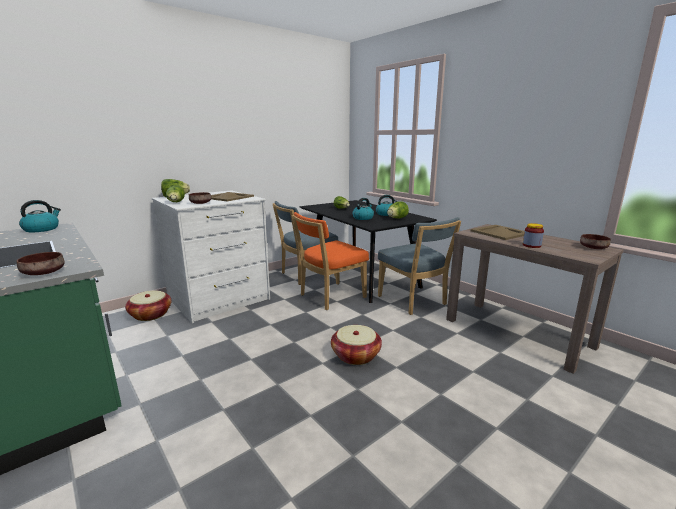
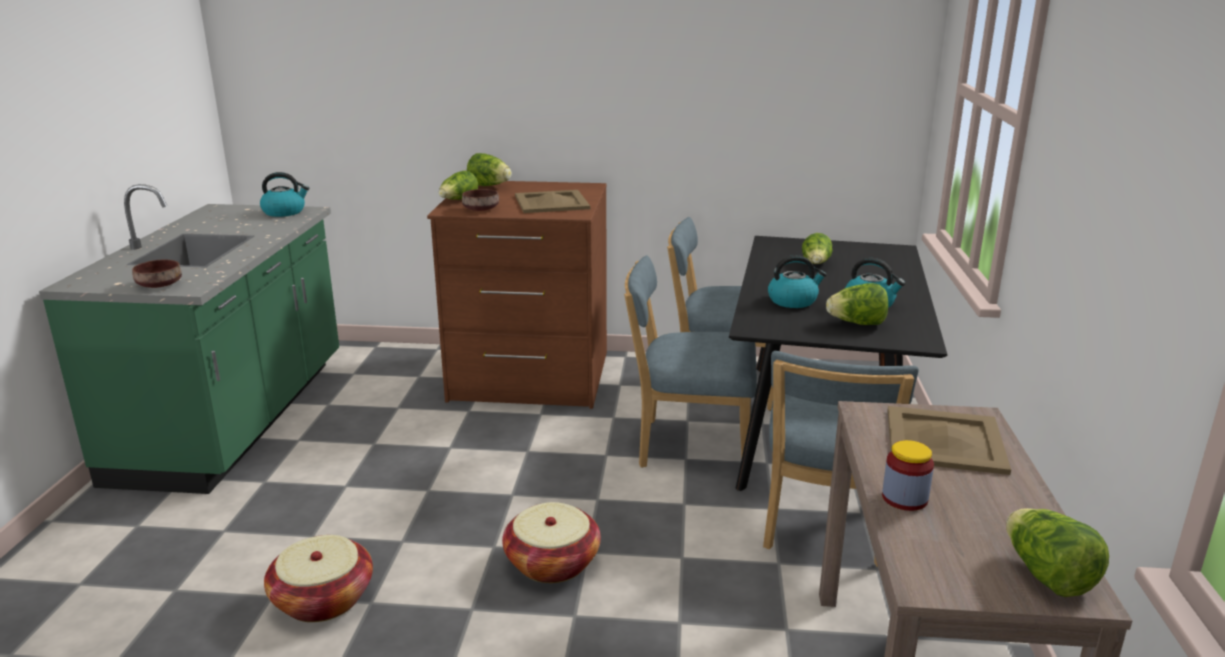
camera: 45 degrees right, 5 degrees up
(150, 315) = (423, 368): basket -> basket (323, 600)
(219, 299) = (529, 377): white dresser -> brown dresser
(330, 297) = (688, 446): orange chair -> blue chair
(594, 248) = (1047, 576): brown bowl -> lettuce

